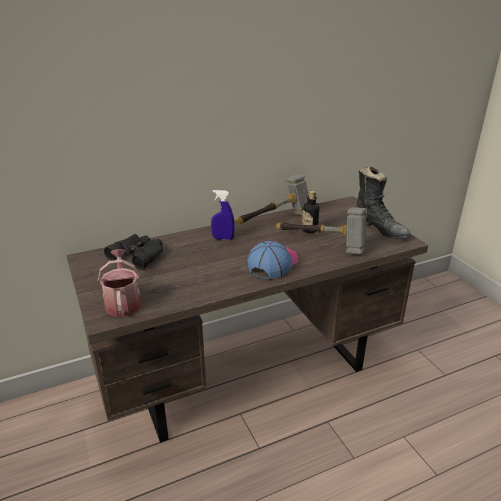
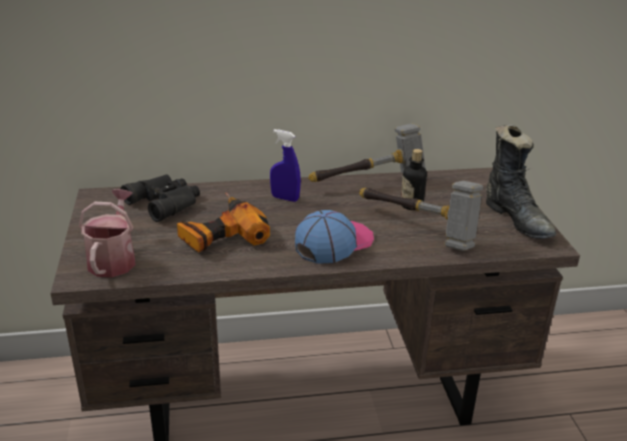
camera: 15 degrees right, 0 degrees up
(191, 270) = (220, 233): none -> power drill

